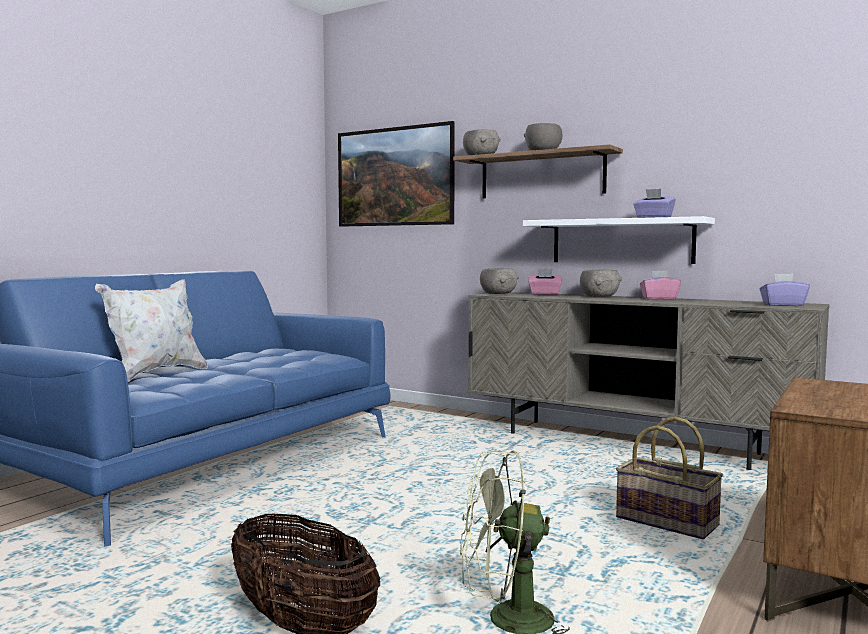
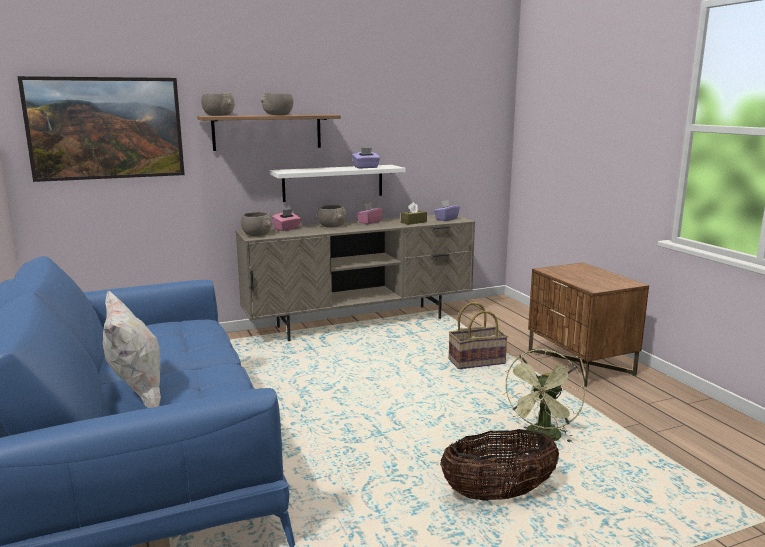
camera: 55 degrees left, 10 degrees up
(717, 302) = (413, 222): none -> brown tissue box

